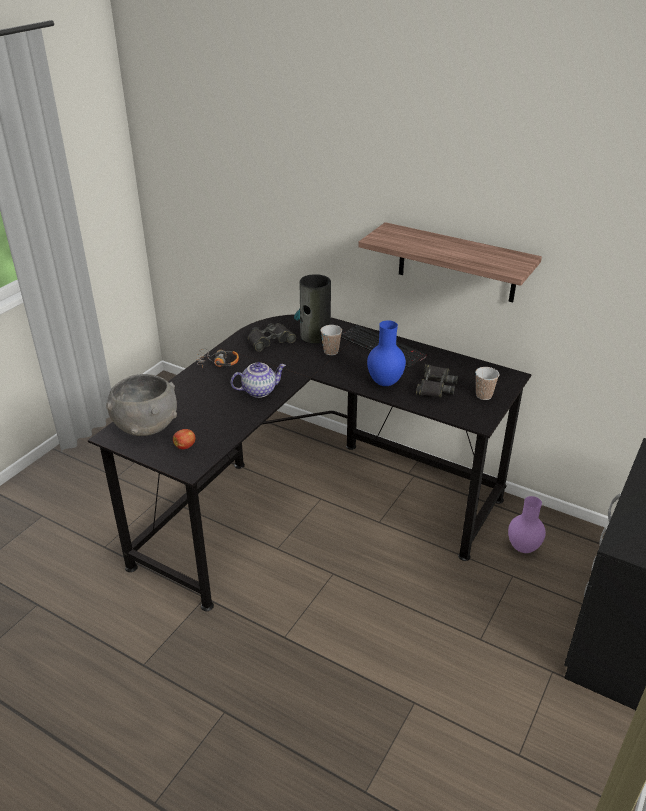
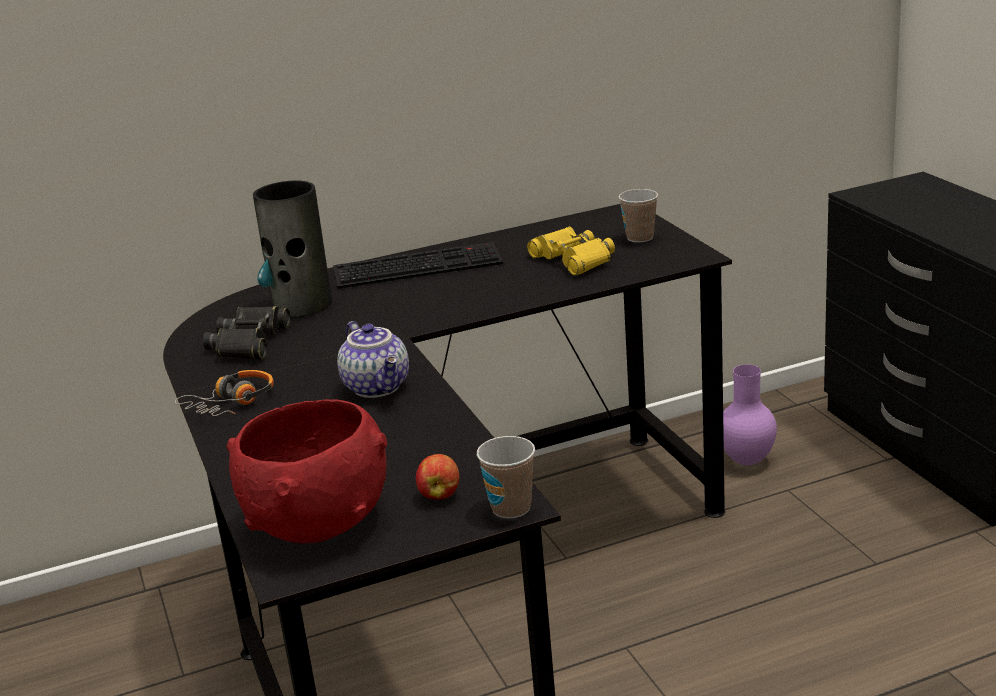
camera: 50 degrees left, 10 degrees down
(145, 426) = (317, 523): grey bowl -> red bowl
(259, 390) = (378, 387): teapot -> teapot turned 135 degrees clockwise
(331, 351) = (366, 304): cup -> cup (511, 508)
(385, 382) = (512, 288): blue vase -> none
(435, 386) = (573, 259): black binoculars -> yellow binoculars
(457, 263) = (476, 72): shelf -> none

